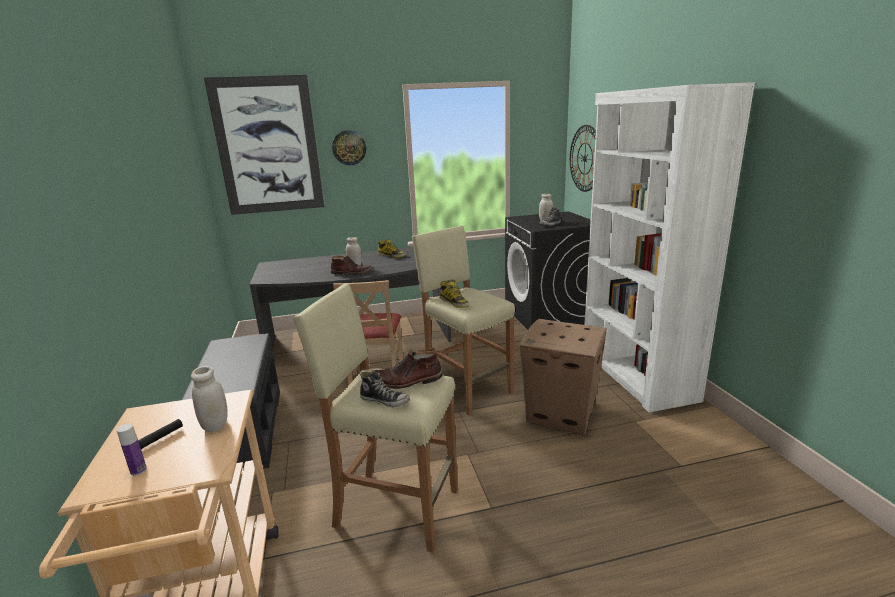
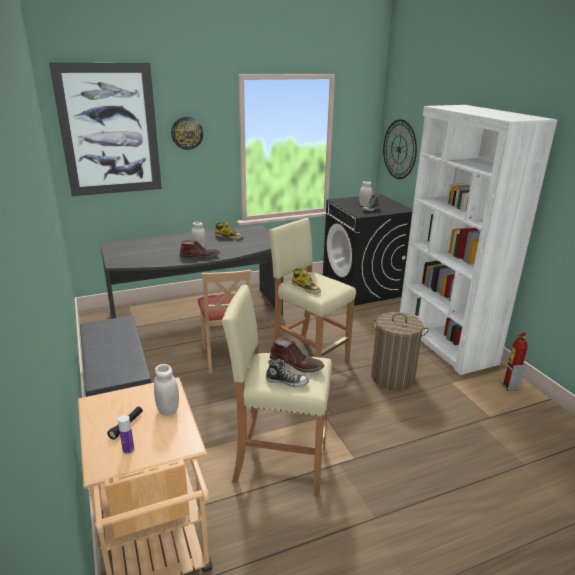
camera: 10 degrees left, 5 degrees up
(406, 381) = (296, 364): brown boot -> brown boot turned 135 degrees counterclockwise
(562, 412) = (392, 377): cardboard box -> laundry basket
(712, 428) = (509, 386): none -> fire extinguisher

